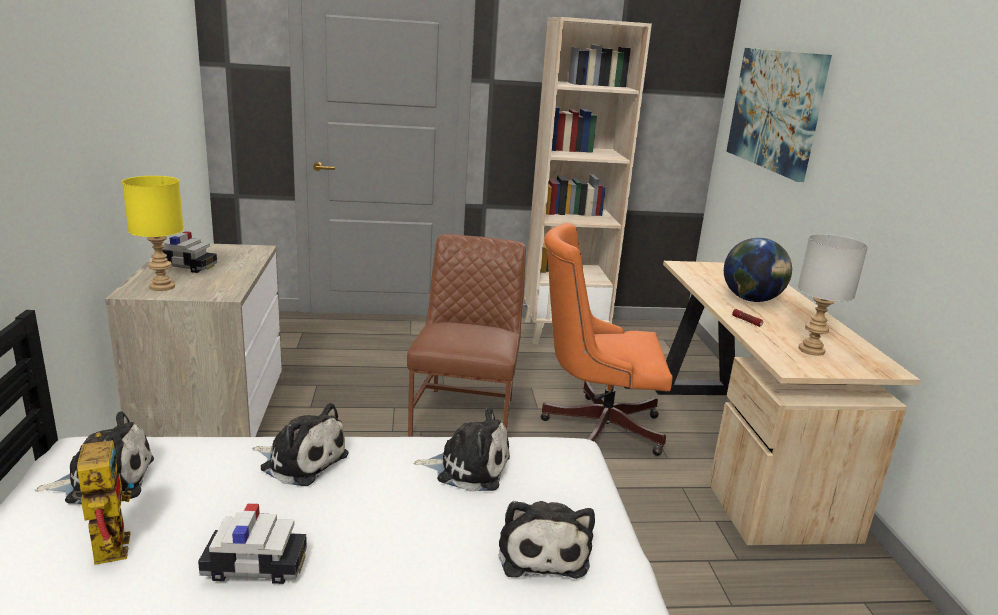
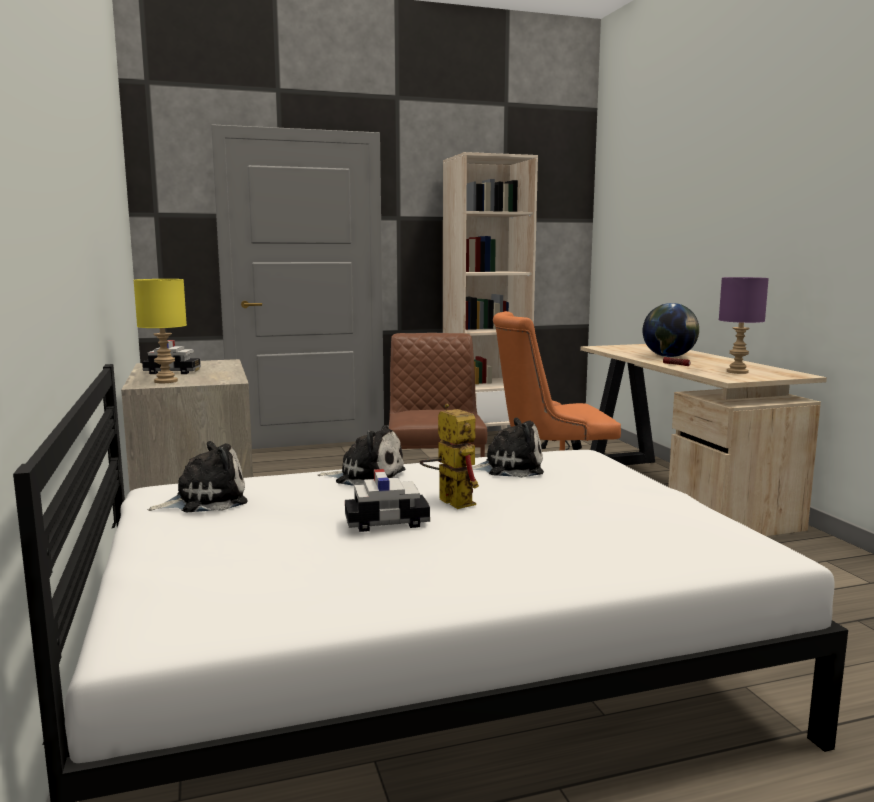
camera: 10 degrees left, 10 degrees down
(108, 542) = (246, 526): toy robot -> toy robot (449, 500)
(542, 551) = (605, 496): plush toy -> none
(775, 109) = (647, 216): picture -> none
(812, 350) = (738, 372): grey table lamp -> purple table lamp

